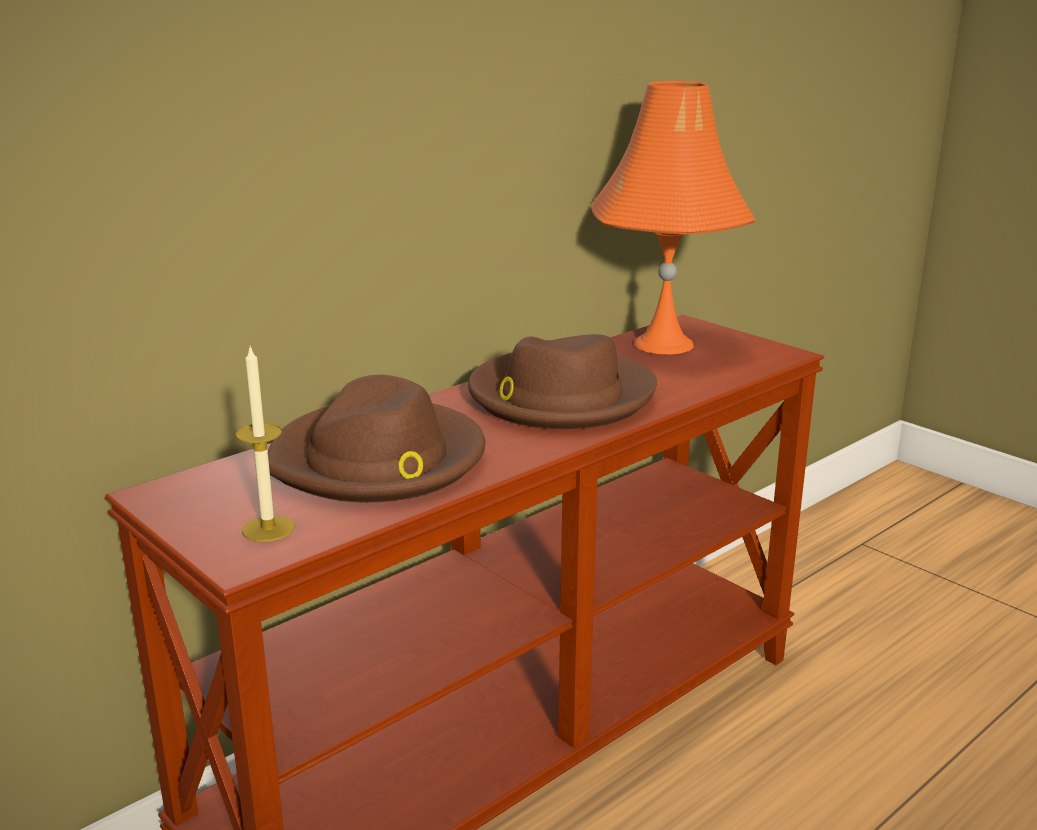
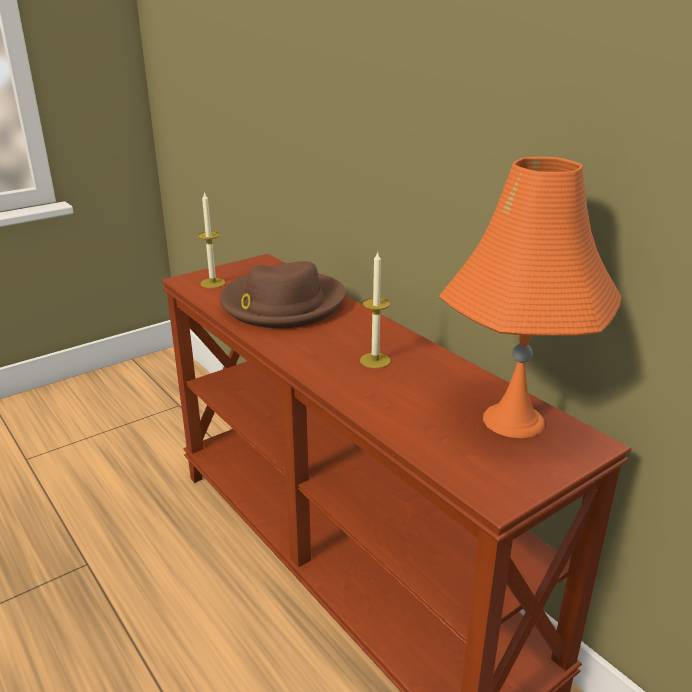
camera: 95 degrees right, 5 degrees up
(559, 397) = (375, 360): brown hat -> candle

